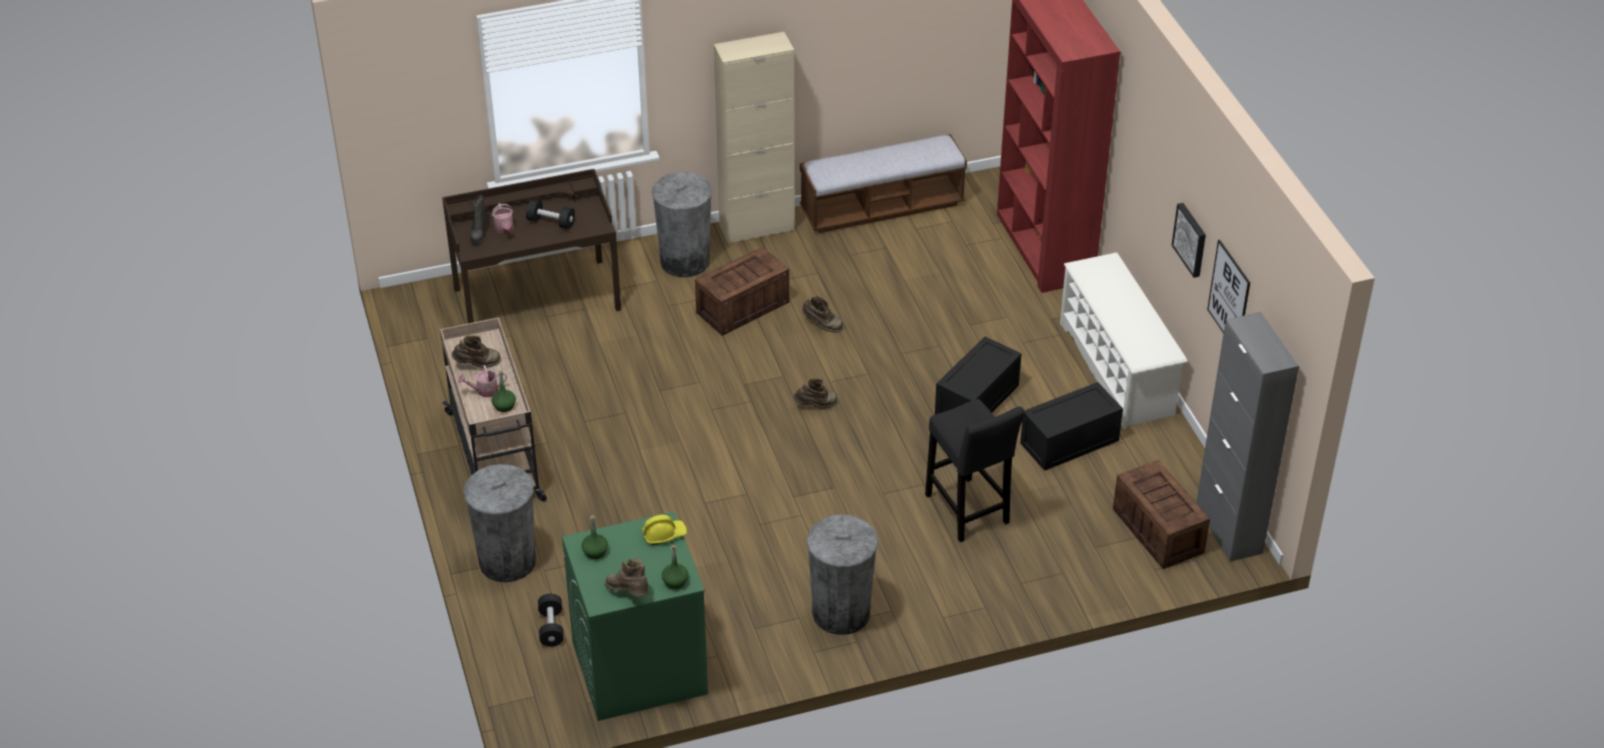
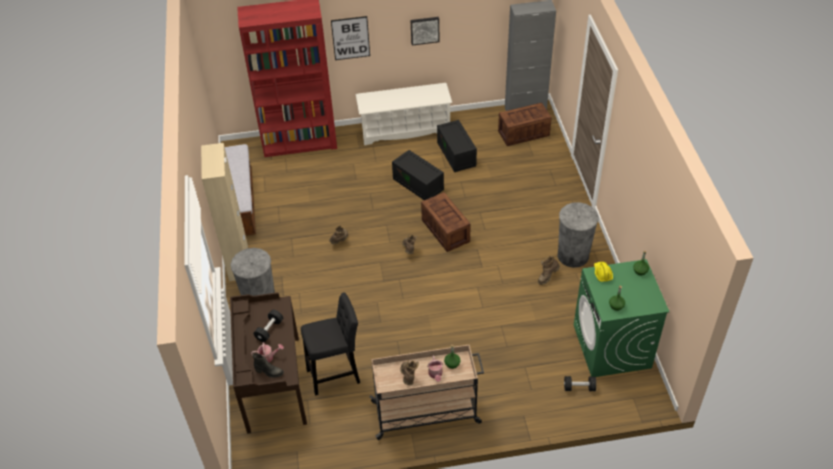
camera: 80 degrees left, 5 degrees up
(507, 561) = (522, 408): grey trash can -> none
(628, 593) = (650, 292): brown boot -> brown boot (547, 277)
(743, 306) = (312, 275): crate -> crate (445, 230)
(968, 513) = (503, 198): black stool -> black stool (336, 375)
(1229, 296) = (470, 25): picture -> picture (350, 38)

